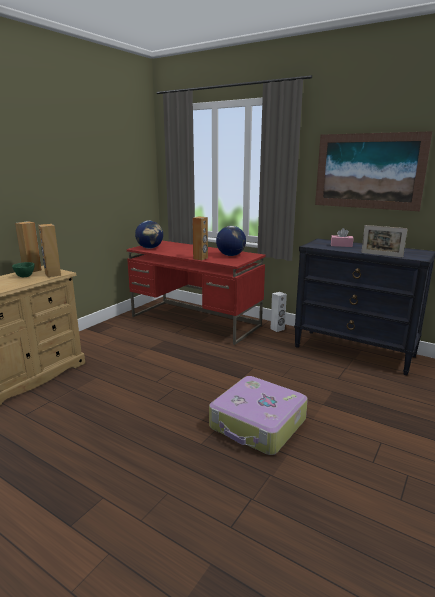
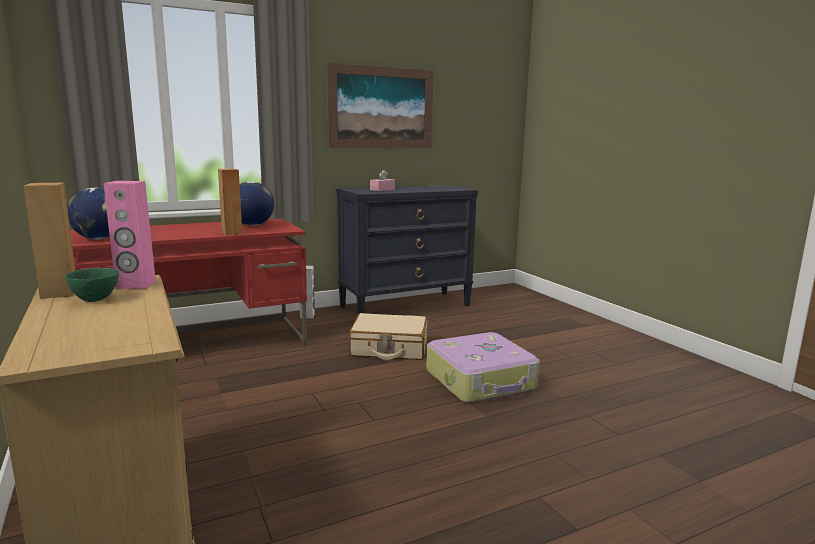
camera: 60 degrees left, 5 degrees down
(52, 274) = (135, 285): brown speaker -> pink speaker
(265, 371) = (389, 348): none -> beige suitcase
(381, 255) = (437, 190): picture frame -> none

